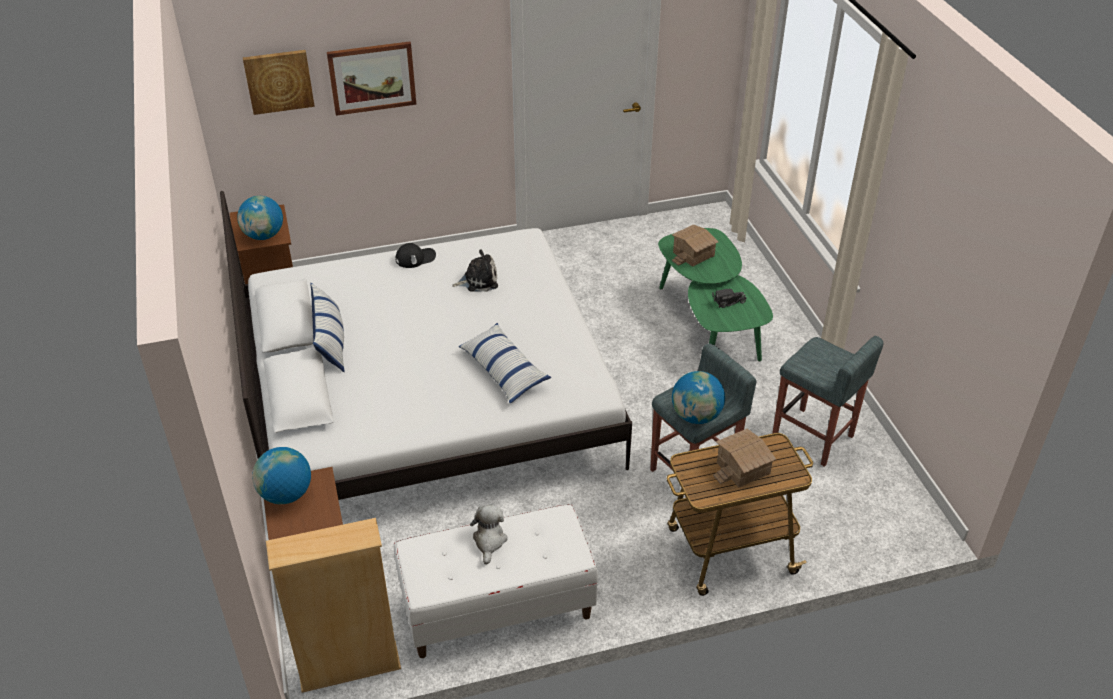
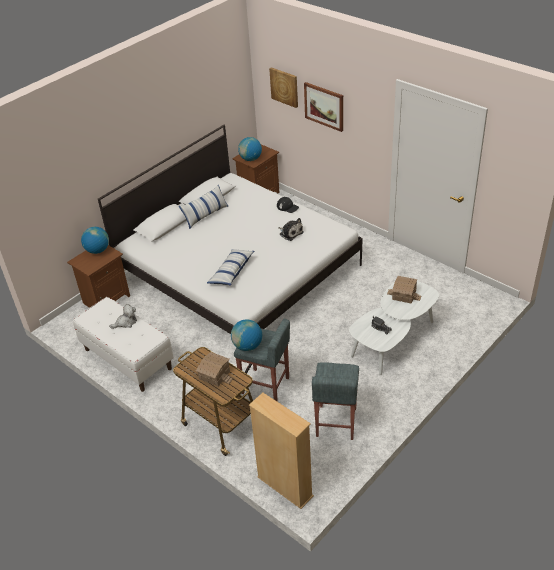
camera: 60 degrees right, 0 degrees up
(349, 667) = (68, 332): beige bookcase -> beige bookcase (285, 487)
(709, 321) = (393, 339): green coffee table -> white coffee table

